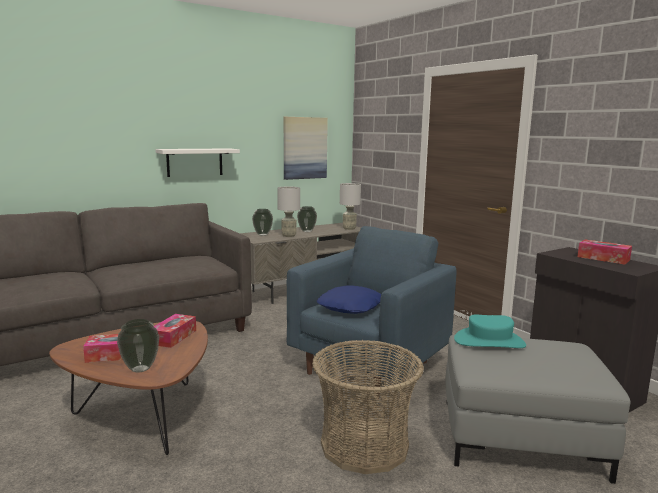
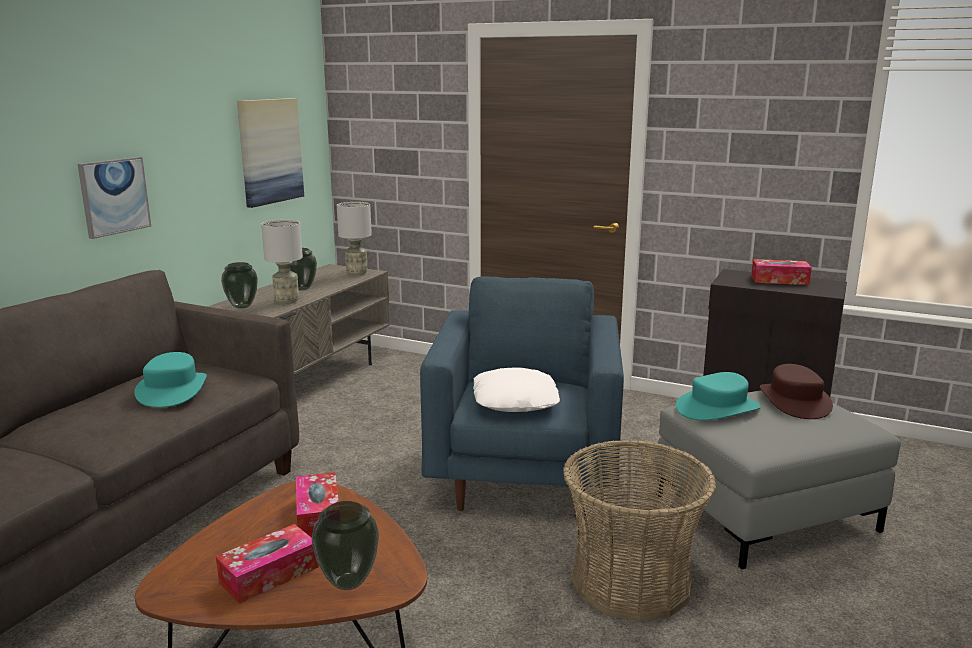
camera: 30 degrees left, 5 degrees up
(175, 264) = (172, 390): none -> turquoise hat
(195, 162) = (114, 196): white shelf -> picture
(351, 307) = (516, 400): blue pillow -> white pillow
(562, 351) = (794, 401): none -> brown hat

